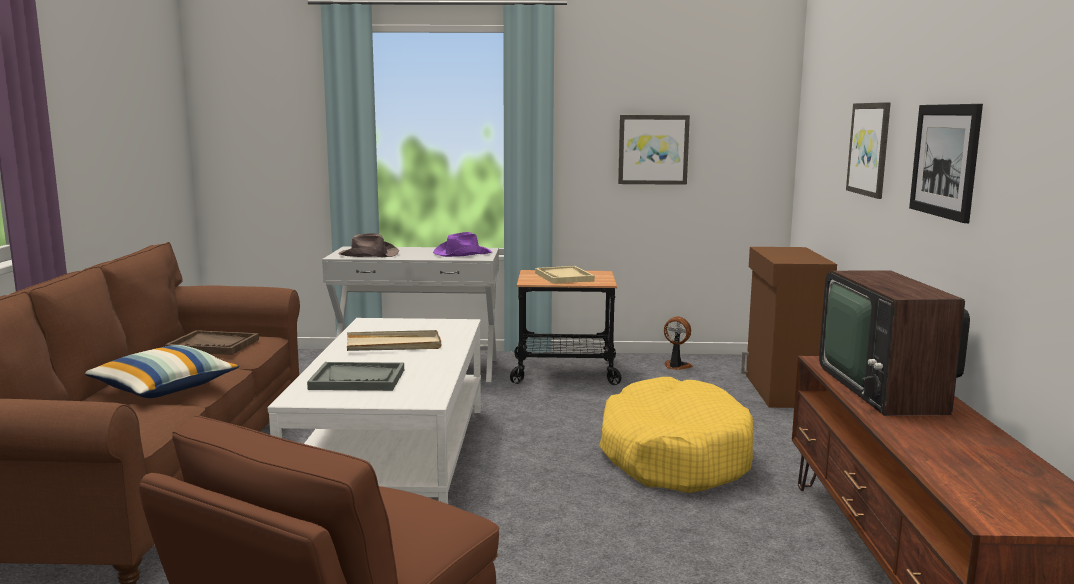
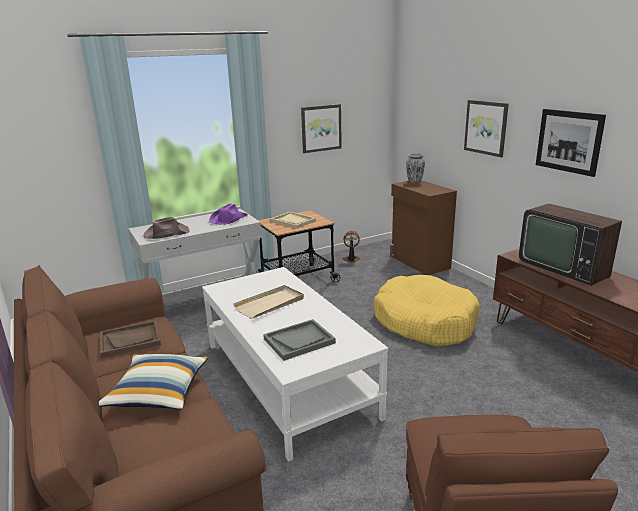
camera: 30 degrees left, 10 degrees up
(789, 249) = (414, 182): none -> vase

